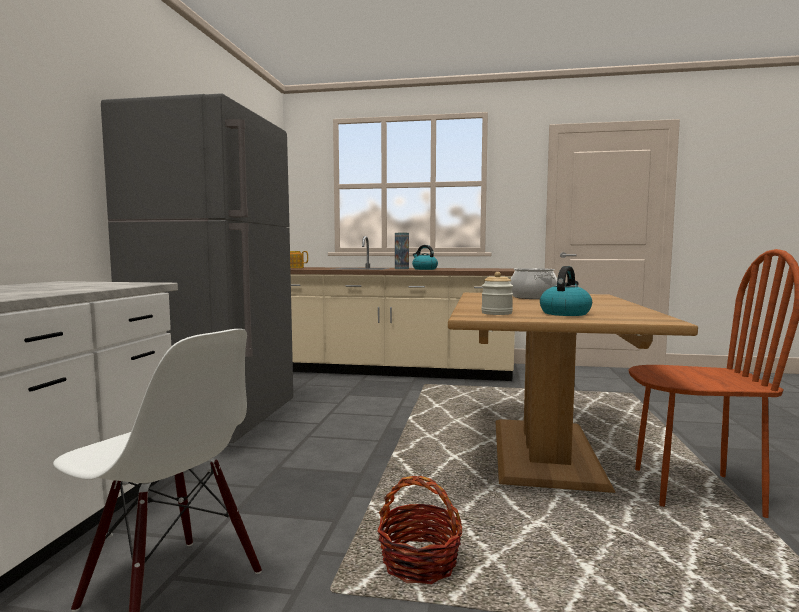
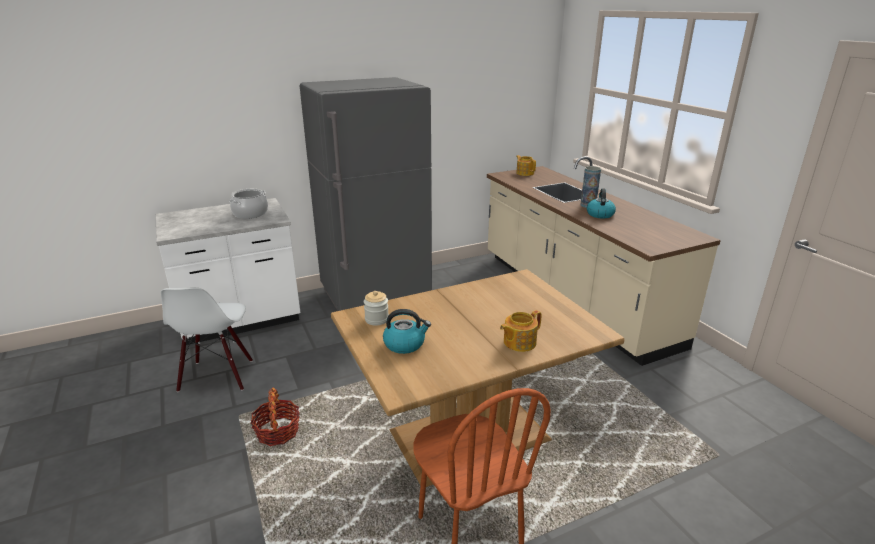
camera: 55 degrees right, 20 degrees up
(533, 297) = (520, 307): cooking pot -> cooking pot (250, 214)
(596, 302) = (518, 342): none -> teapot

